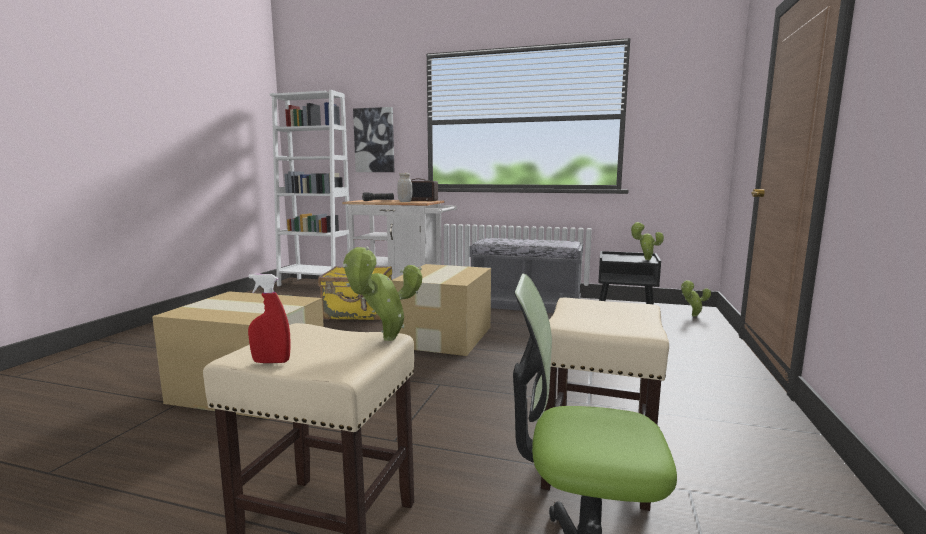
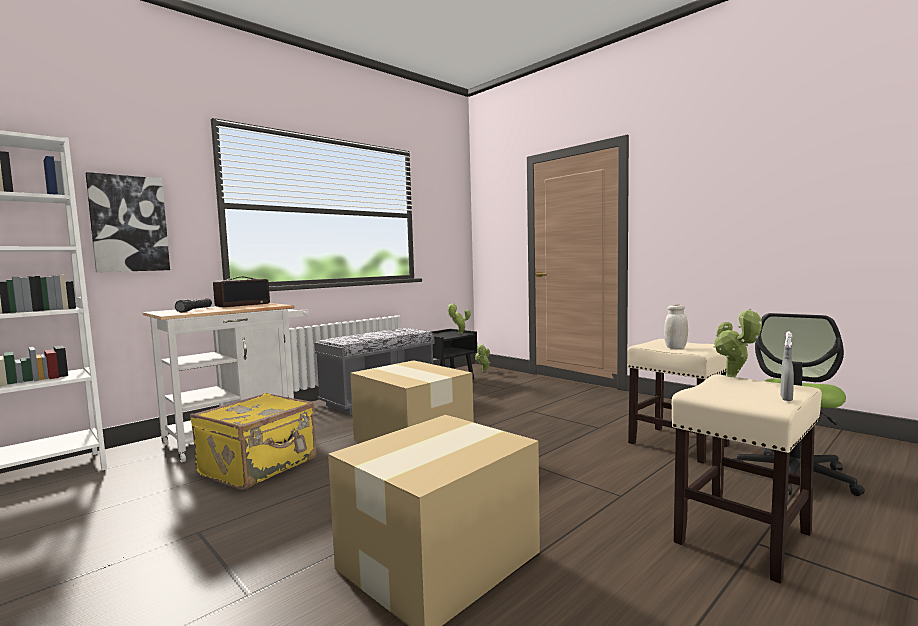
camera: 60 degrees left, 5 degrees down
(271, 362) = (786, 398): red spray bottle -> grey spray bottle
(405, 202) = (251, 307): white jar -> white jar (675, 347)

